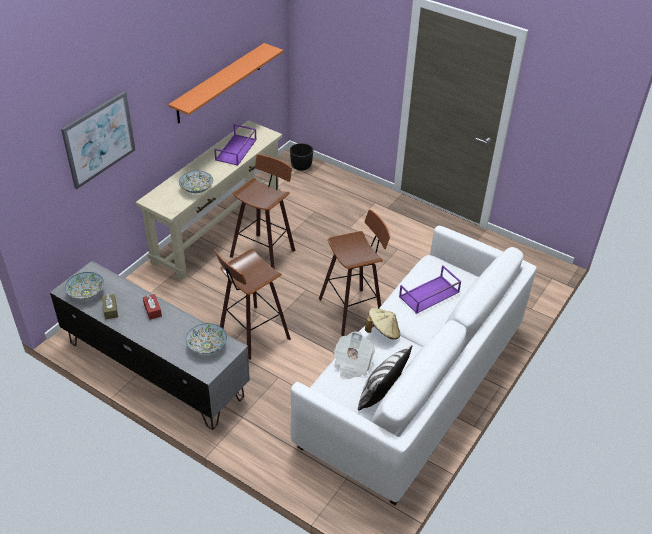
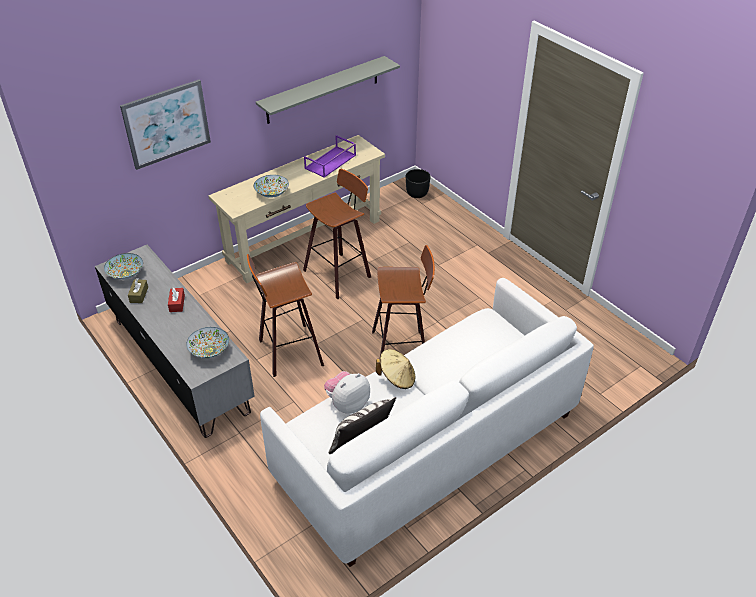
camera: 20 degrees right, 0 degrees up
(219, 83) = (323, 90): orange shelf -> grey shelf
(352, 364) = (347, 404): newspaper -> plush toy
(429, 295) = (465, 350): purple tray -> none

